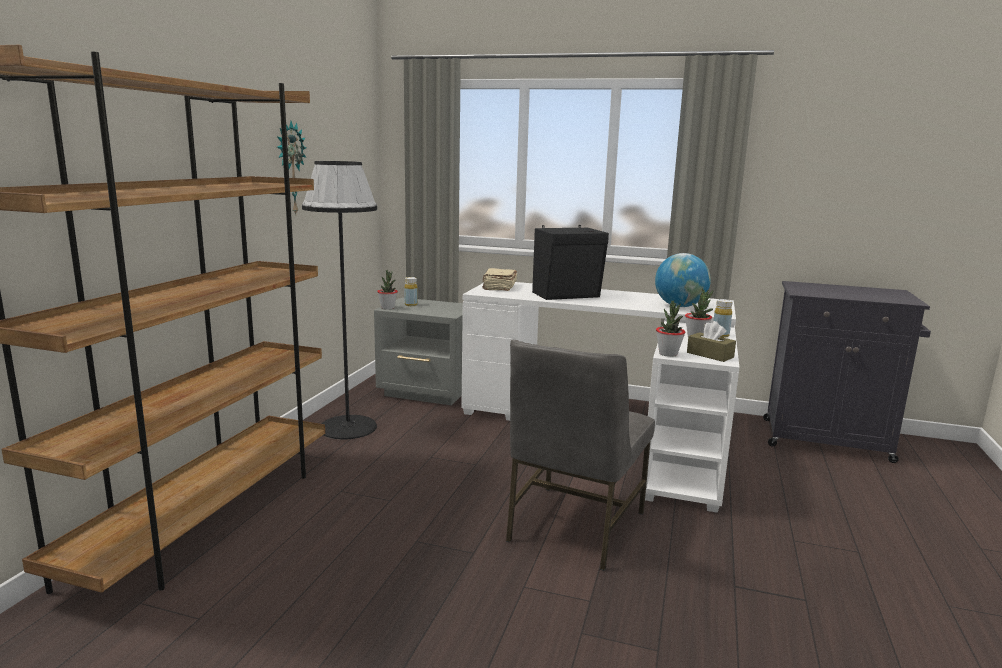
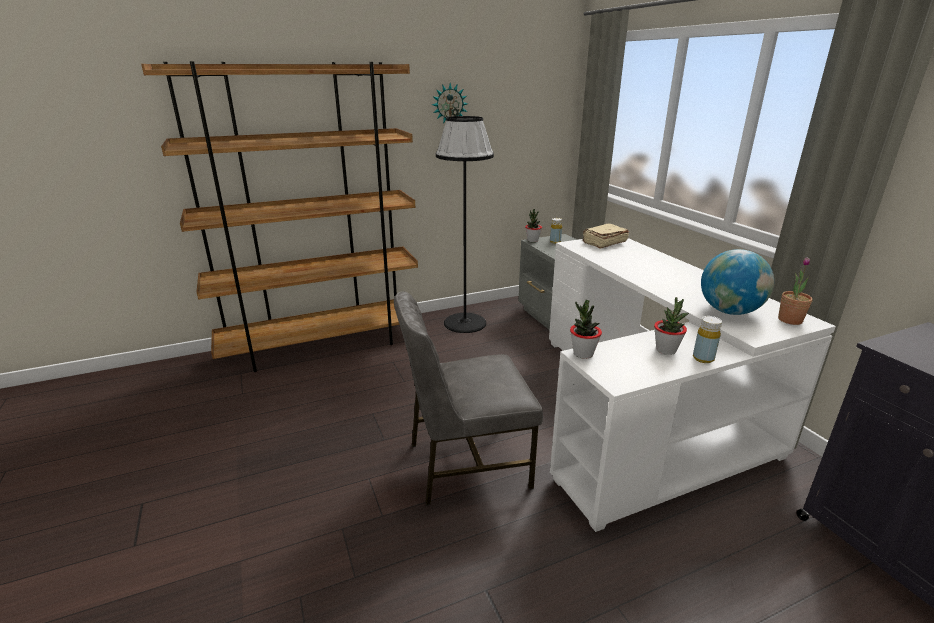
camera: 50 degrees right, 10 degrees up
(568, 295) = (642, 266): black speaker -> none
(710, 355) = (621, 372): brown tissue box -> none
(712, 302) = (790, 320): none -> potted plant

